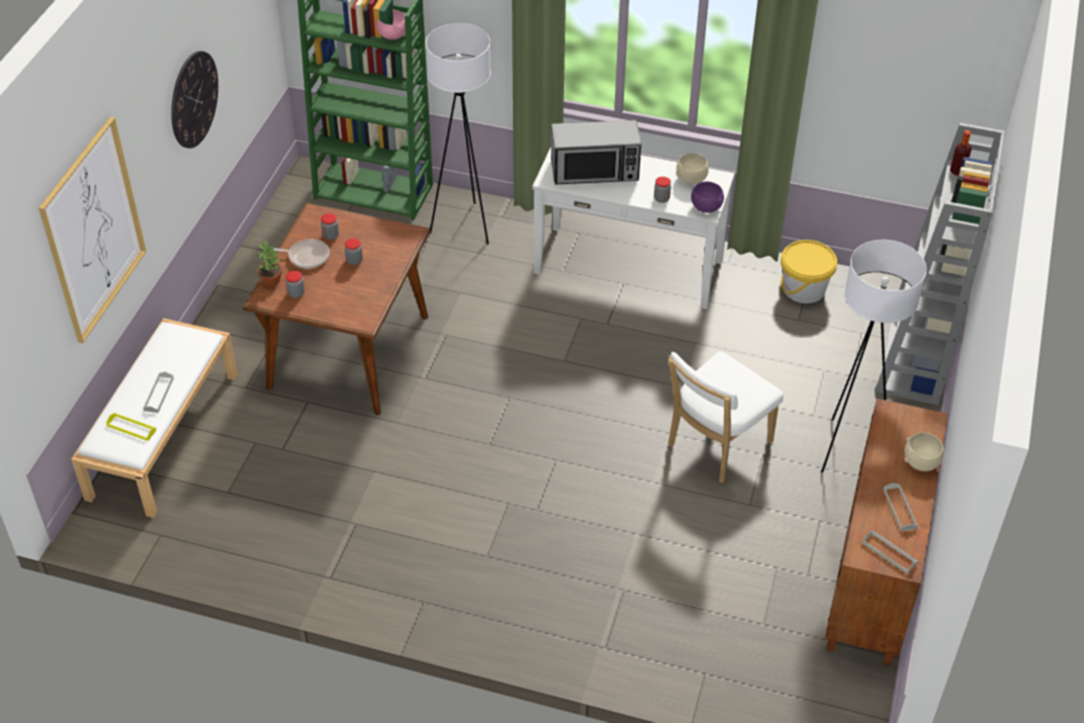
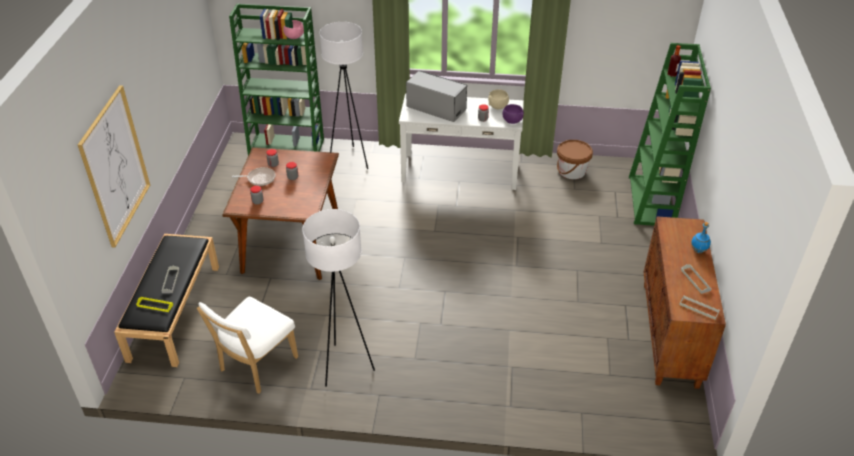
camera: 10 degrees left, 5 degrees down
(163, 434) = (174, 311): white bench -> black bench
(194, 99) = (170, 83): wall clock -> none
(271, 280) = (238, 195): potted plant -> none
(595, 171) = (436, 108): microwave -> microwave turned 135 degrees counterclockwise
(715, 446) = (545, 269): white chair -> white chair (256, 366)
(803, 289) = (571, 171): yellow bucket -> brown bucket
(847, 449) = (628, 260): white floor lamp -> white floor lamp (345, 366)
(915, 358) = (652, 201): grey bookcase -> green bookcase
(921, 463) = (698, 250): beige bowl -> blue bottle

